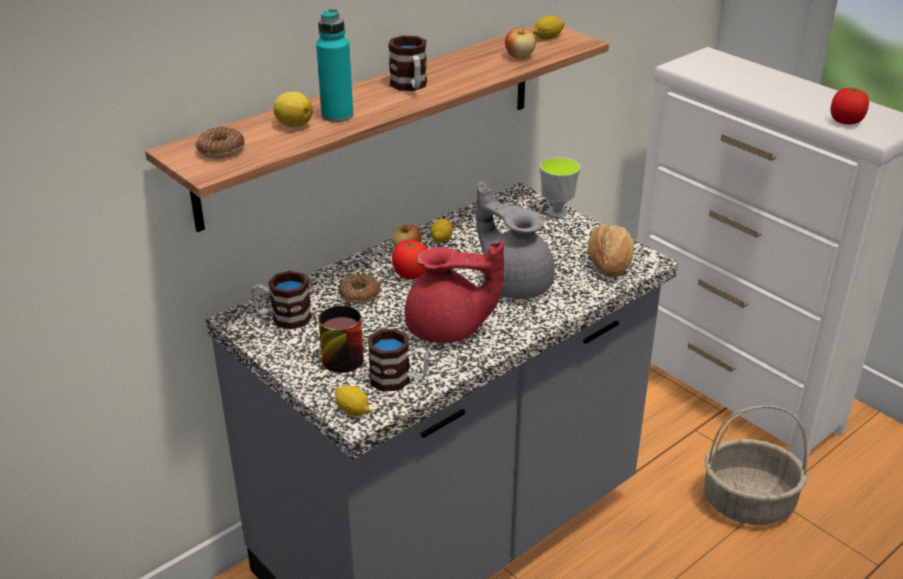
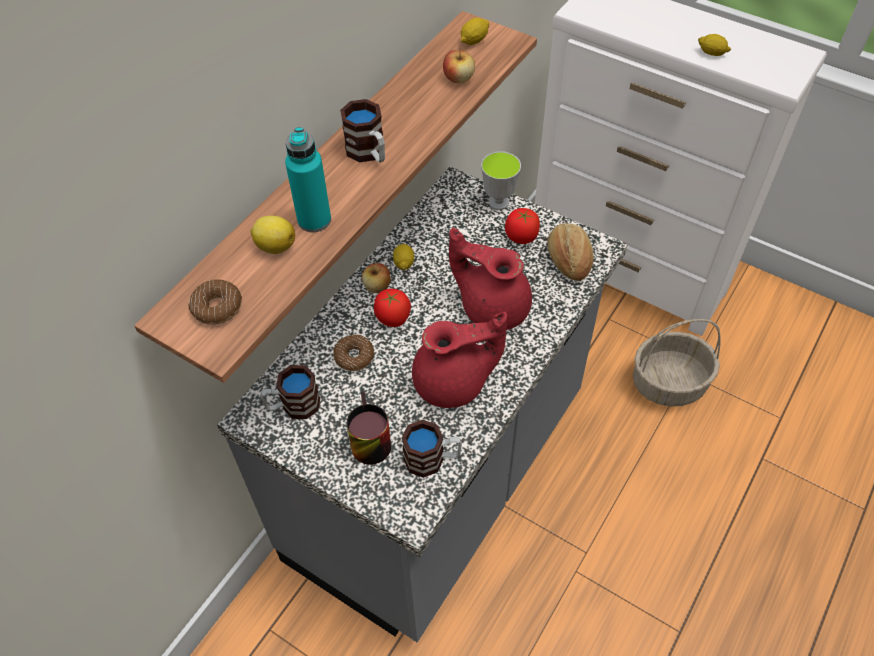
camera: 15 degrees left, 20 degrees up
(352, 410) = (405, 509): lemon -> lemon (712, 53)
(514, 283) = (492, 306): grey teapot -> red teapot
(845, 122) = (753, 67): tomato -> tomato (521, 237)

